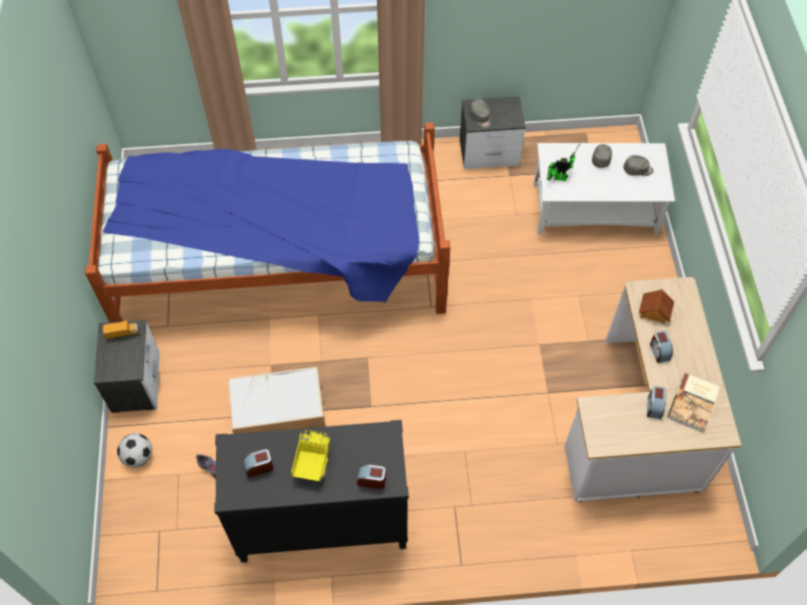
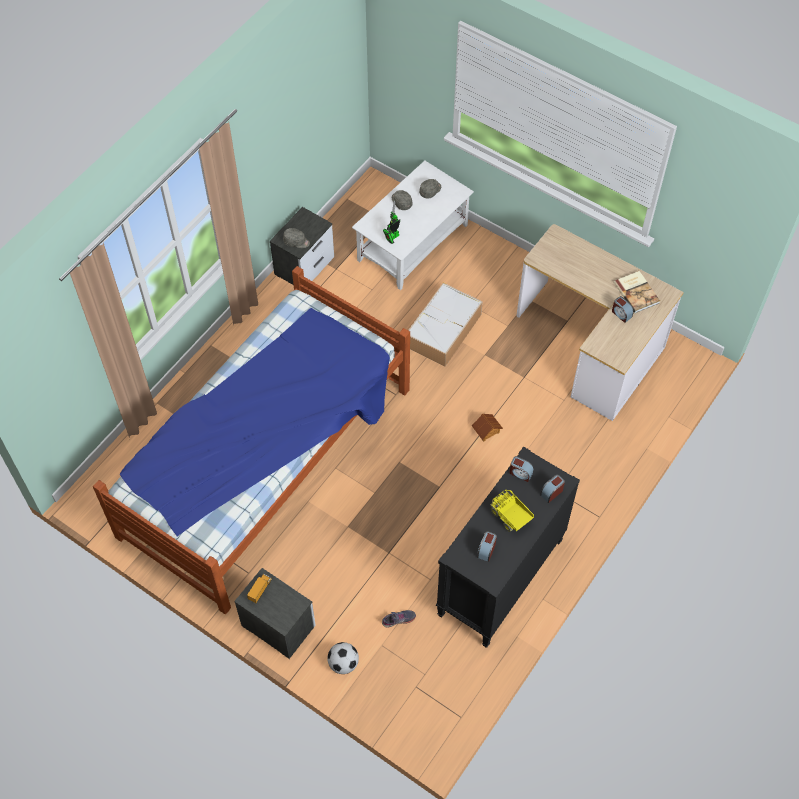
camera: 50 degrees left, 0 degrees up
(276, 409) = (388, 547): storage box -> storage box (443, 331)
(654, 311) = (558, 262): toy house -> toy house (486, 430)
(659, 351) = (587, 282): alarm clock -> alarm clock (520, 473)

